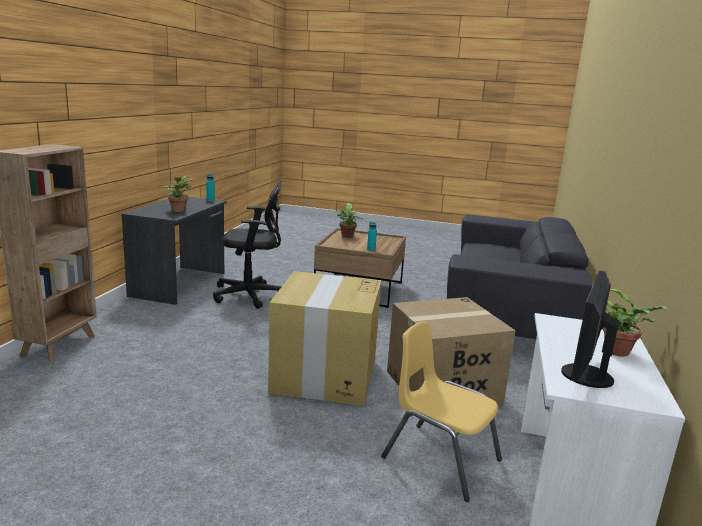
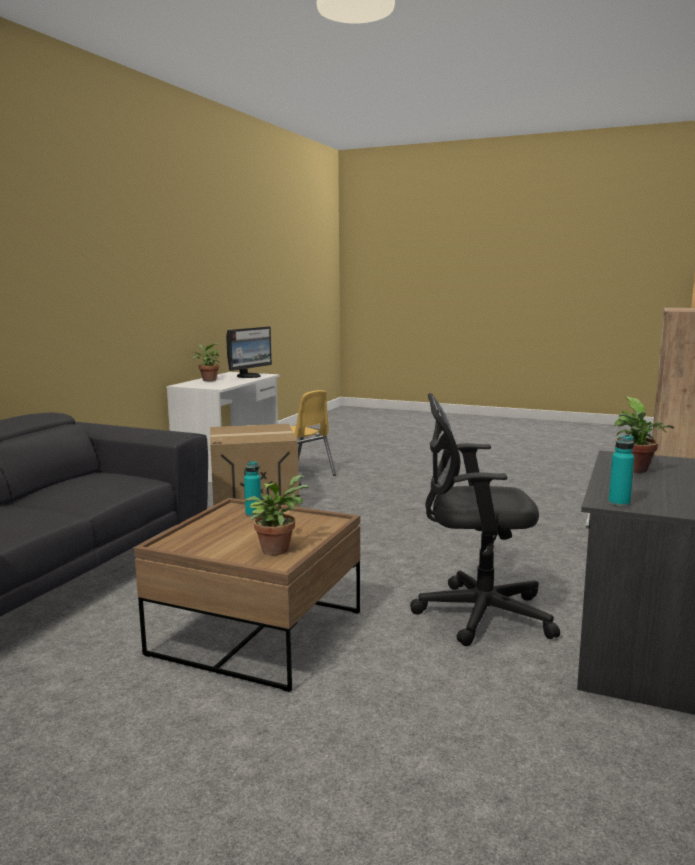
camera: 170 degrees left, 5 degrees down
(324, 376) = (364, 511): cardboard box -> none

